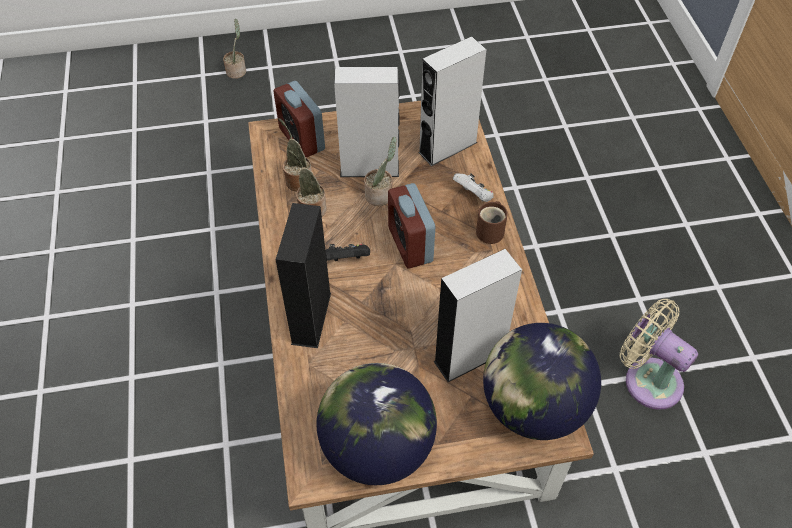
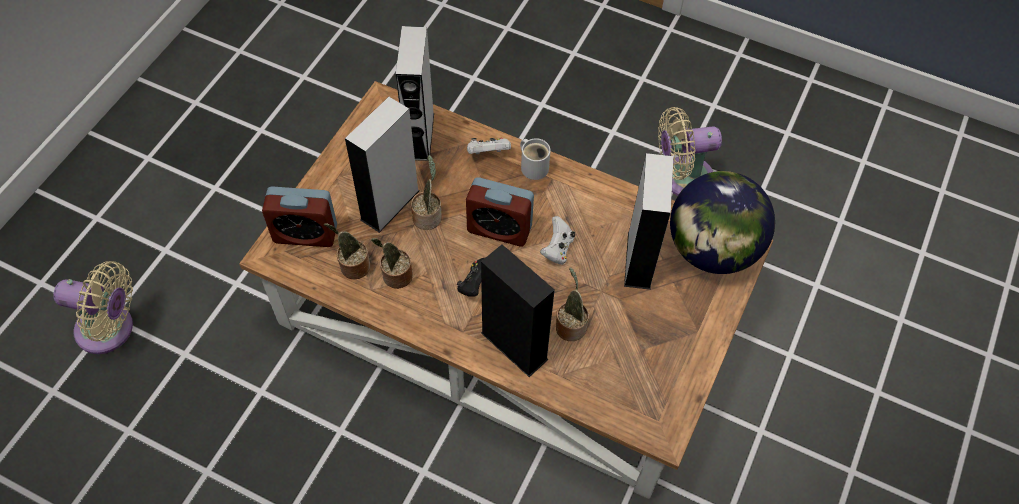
camera: 55 degrees left, 5 degrees up
(197, 126) = (110, 330): none -> beige fan
(237, 71) = (70, 249): potted plant -> potted plant (570, 325)
(377, 448) = (672, 373): globe -> none
(427, 293) = (557, 249): none -> white game controller
(491, 231) = (534, 166): brown mug -> white mug

